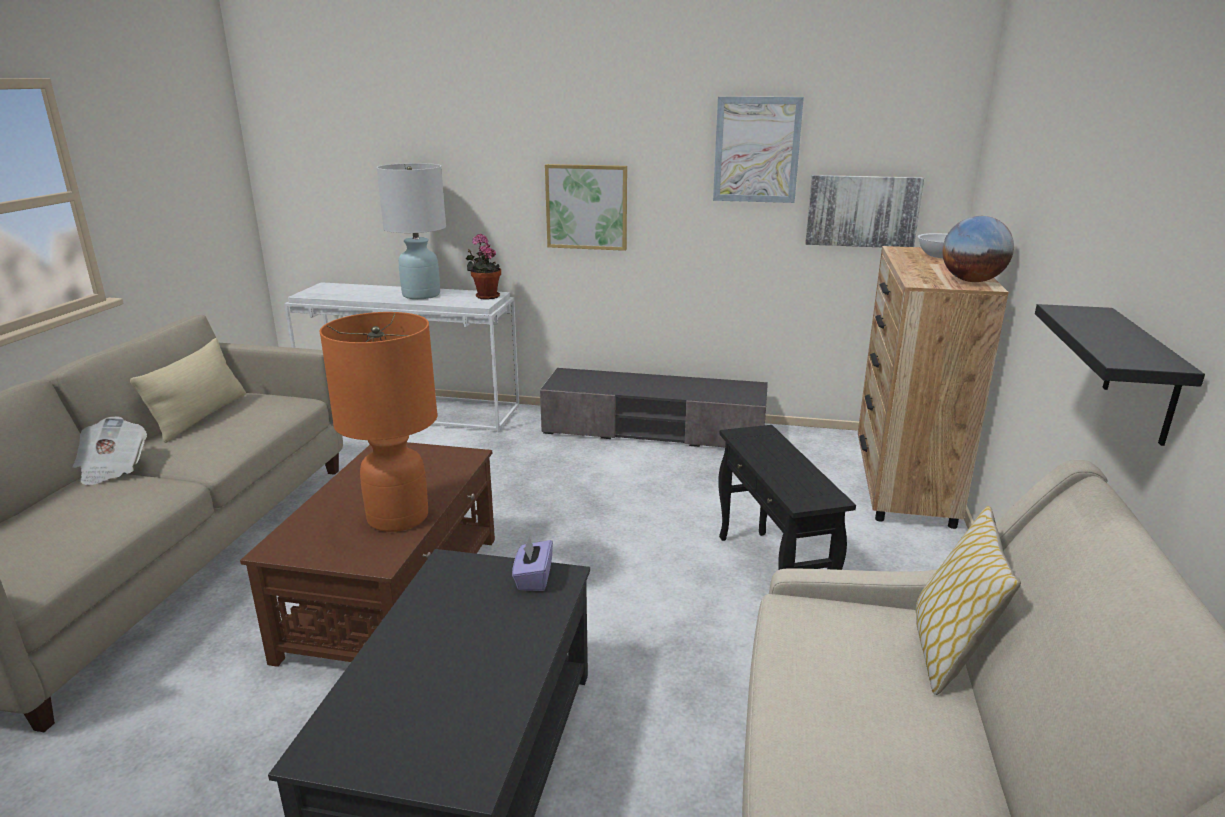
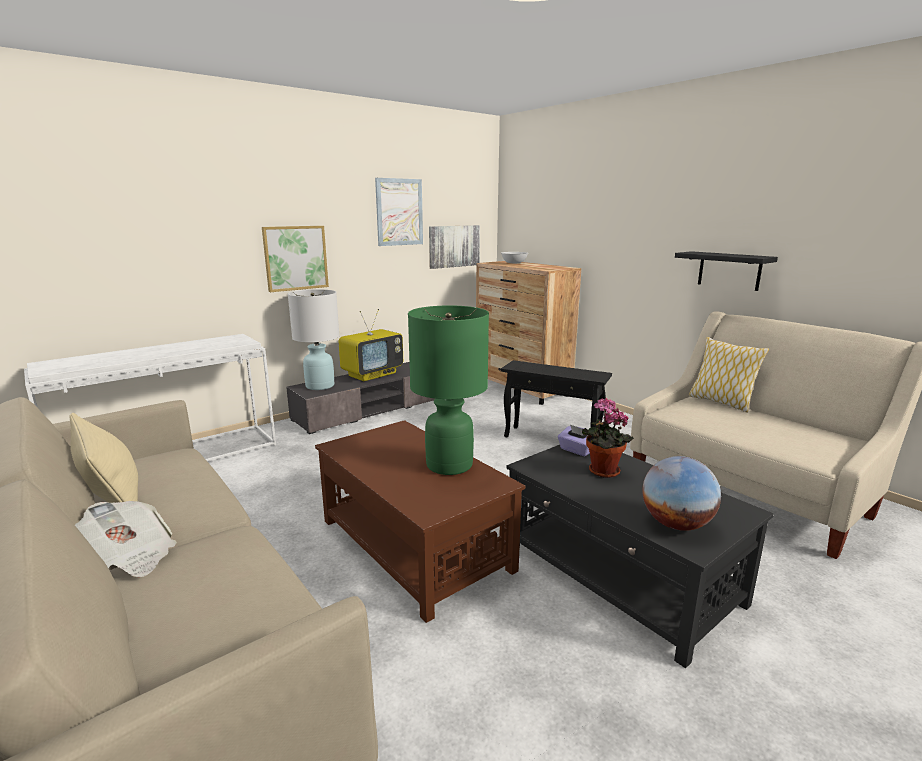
camera: 50 degrees left, 5 degrees down
(398, 517) = (449, 465): orange table lamp -> green table lamp
(421, 295) = (175, 348): white table lamp -> white table lamp (320, 386)
(485, 296) = (234, 338): potted plant -> potted plant (601, 472)
(664, 383) = (372, 374): none -> television
(971, 281) = (558, 267): globe -> globe (676, 524)

